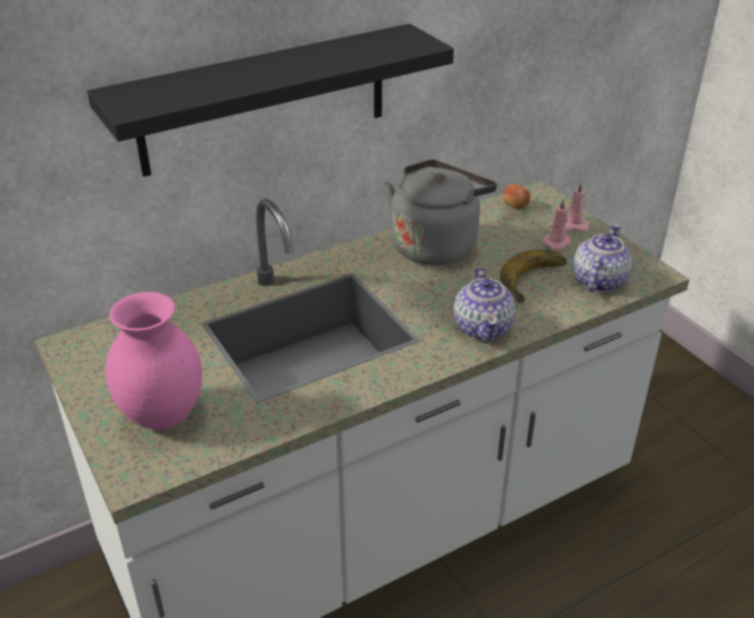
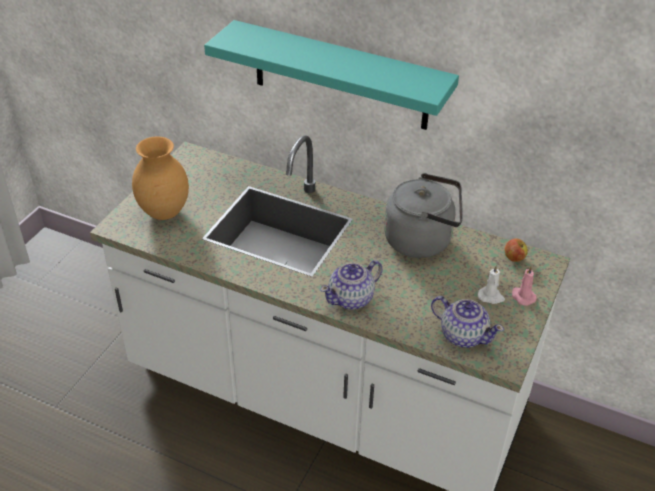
camera: 55 degrees right, 5 degrees up
(164, 416) = (164, 213): pink vase -> brown vase
(264, 100) = (340, 76): black shelf -> turquoise shelf
(538, 281) = (430, 305): banana -> none
(557, 242) = (491, 297): pink candle -> white candle
(598, 281) = (463, 335): teapot -> teapot turned 45 degrees clockwise

